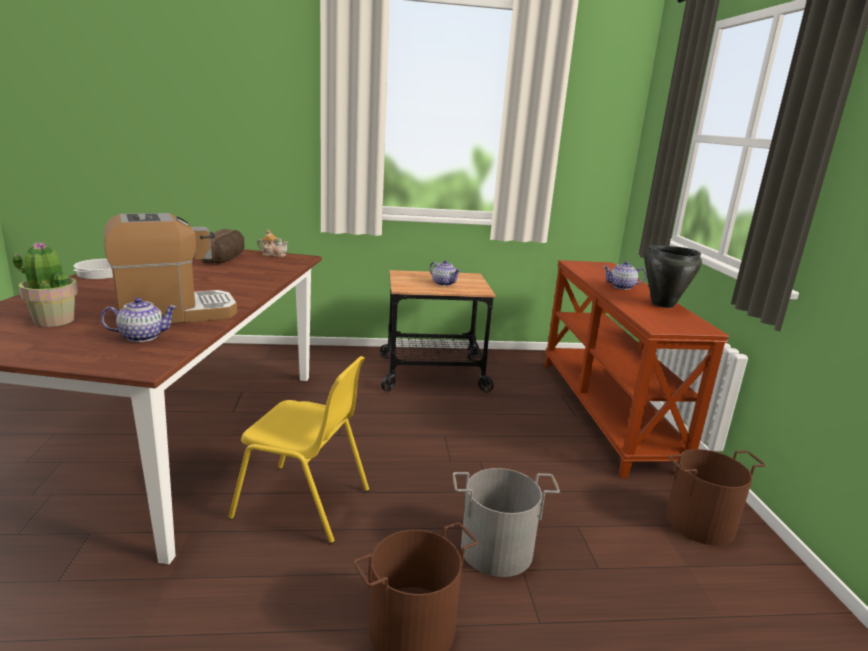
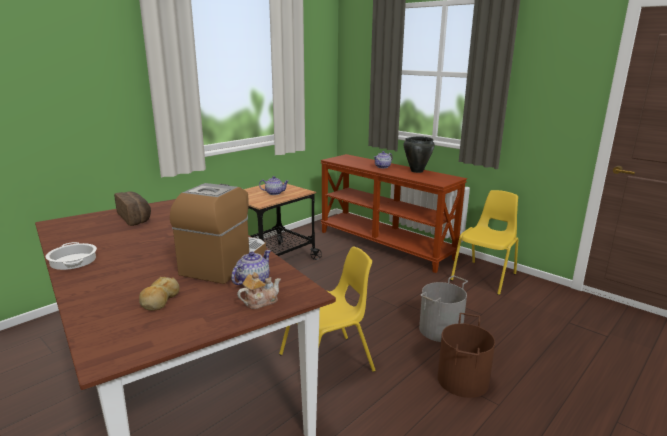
camera: 40 degrees left, 0 degrees up
(54, 320) = (159, 300): potted plant -> bread
(273, 254) = (160, 204): teapot -> teapot (260, 302)
(700, 523) = (485, 277): brown bucket -> yellow chair

